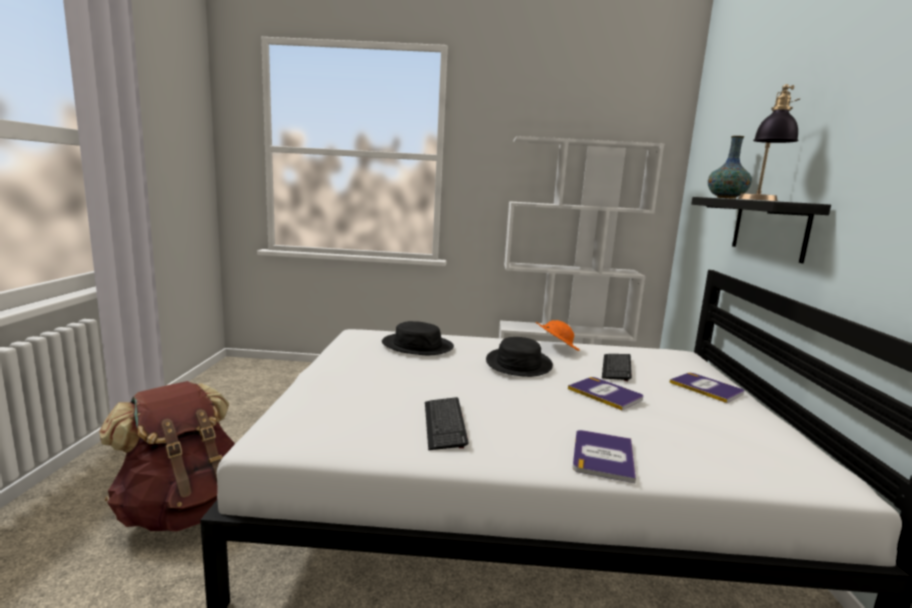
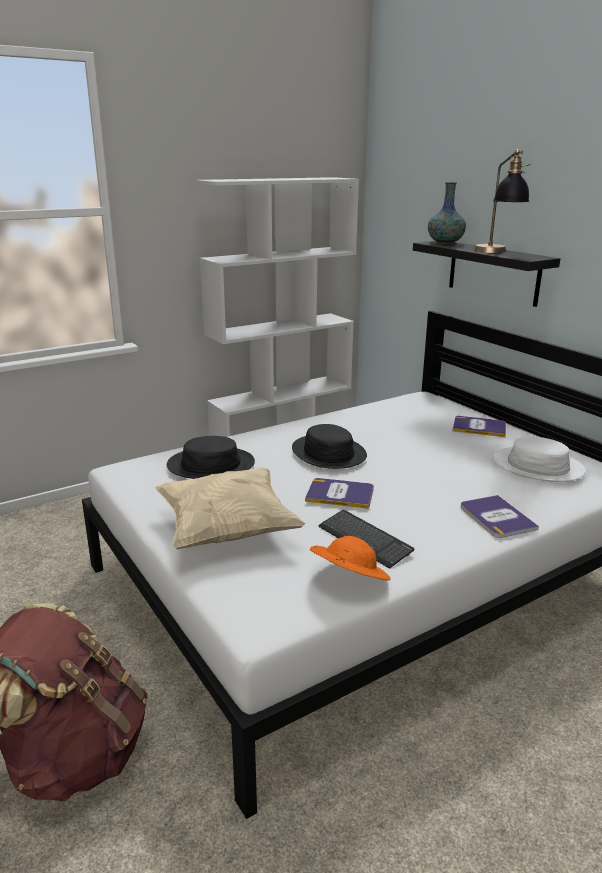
camera: 35 degrees left, 10 degrees up
(358, 382) = (227, 530): none -> beige pillow
(555, 348) = (330, 423): orange hat -> orange hat (348, 579)
(605, 394) = (431, 460): book -> book (340, 494)
(616, 368) = (401, 429): keyboard -> none
(725, 434) = (537, 466): none -> white hat

